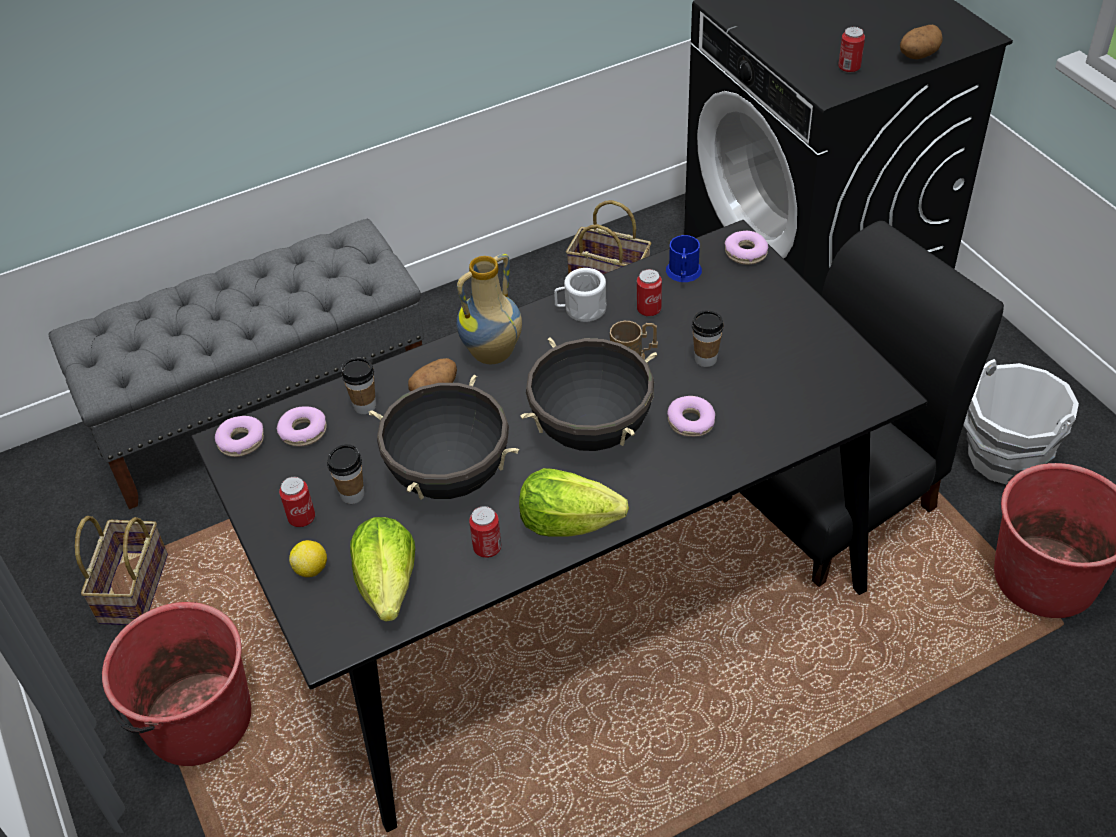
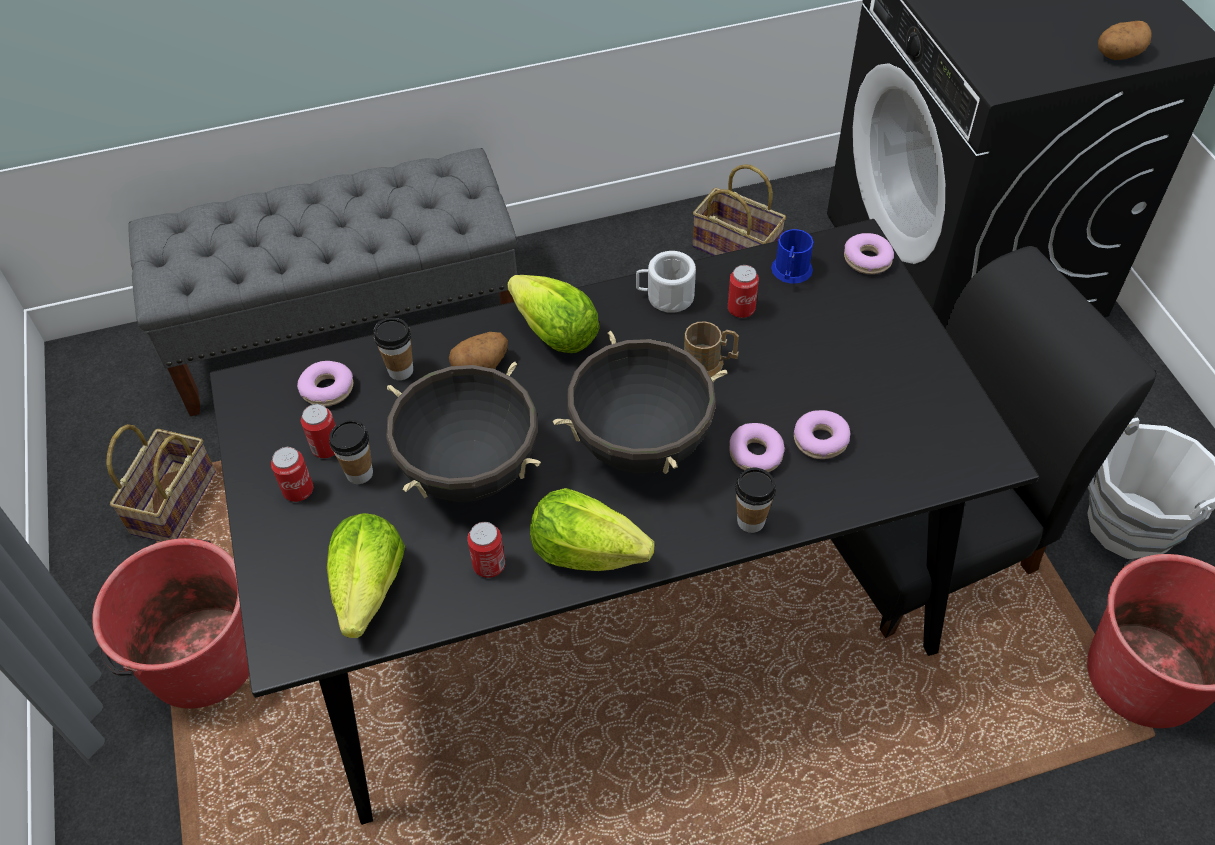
camera: 10 degrees right, 5 degrees up
(241, 441) = (260, 389): donut -> donut (820, 440)
(311, 569) = (292, 553): lemon -> none
(493, 355) = (555, 334): vase -> lettuce
(705, 359) = (791, 380): cup -> cup (751, 521)
(849, 68) = (1032, 59): can -> can (326, 448)

